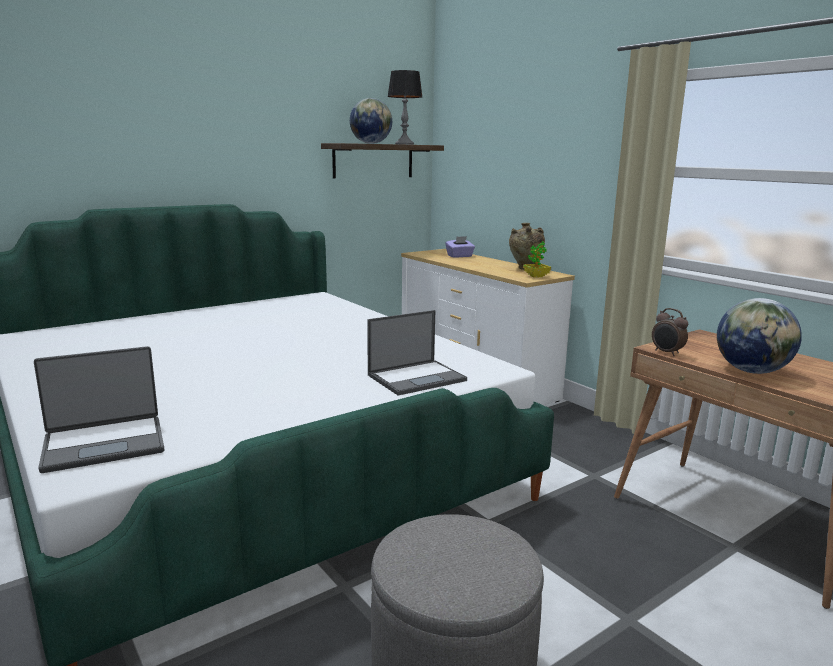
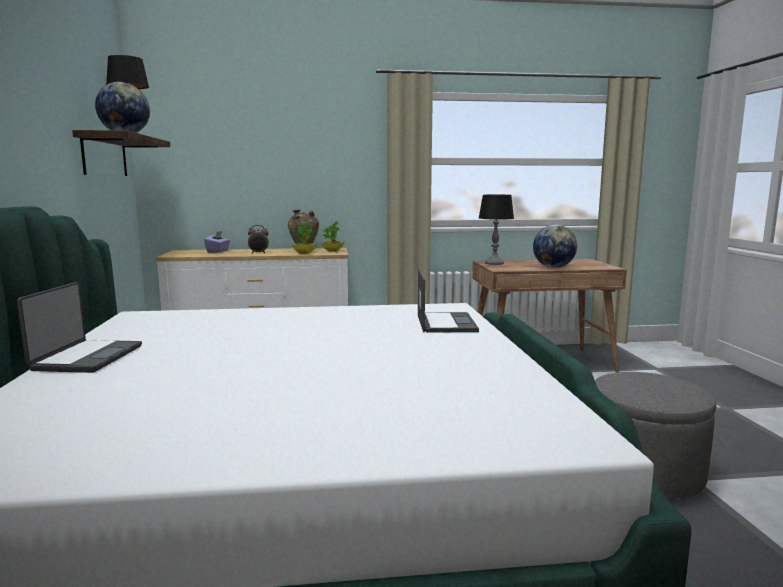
camera: 60 degrees left, 5 degrees down
(104, 444) = (510, 428): laptop -> laptop (86, 357)
(501, 272) = (304, 253): none -> potted plant
(666, 353) = (511, 270): alarm clock -> alarm clock (258, 253)
(702, 340) = (494, 263): none -> table lamp

